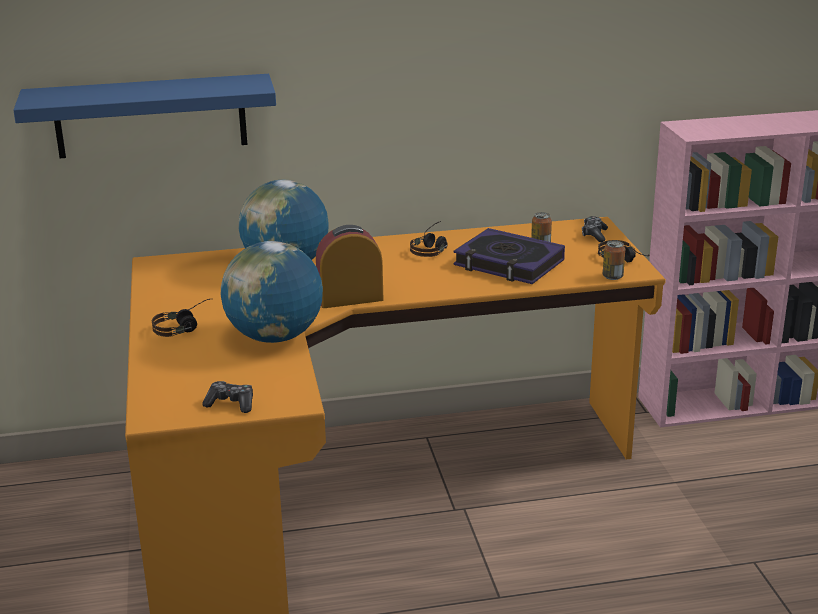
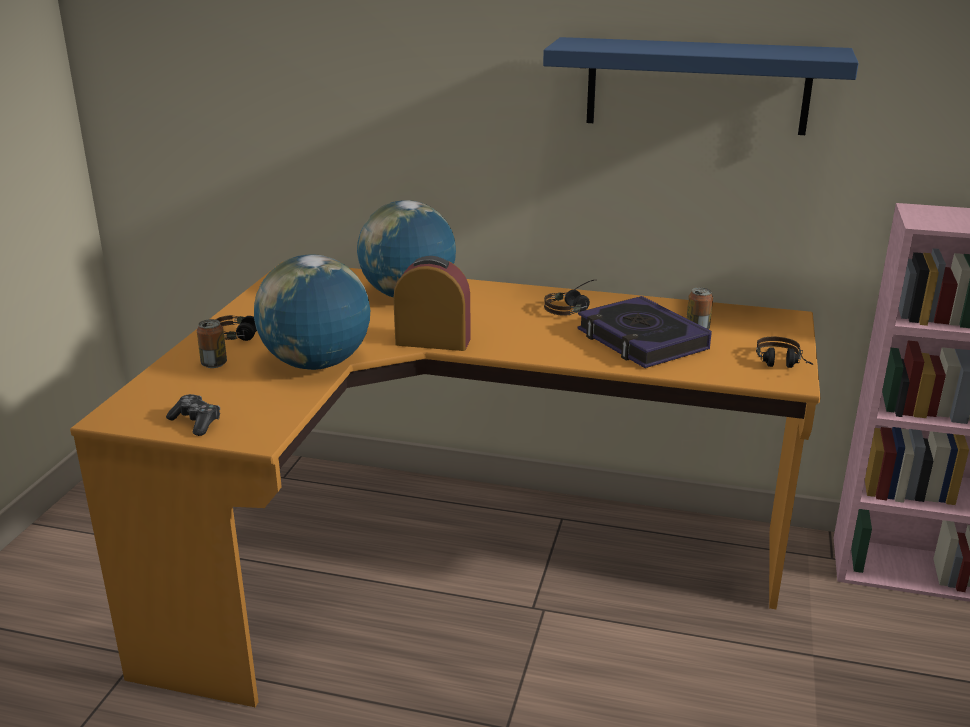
camera: 25 degrees right, 0 degrees up
(150, 116) = (306, 116): blue shelf -> blue shelf (697, 86)
(594, 235) = (775, 328): game controller -> none
(612, 276) = (752, 380): can -> can (214, 364)

